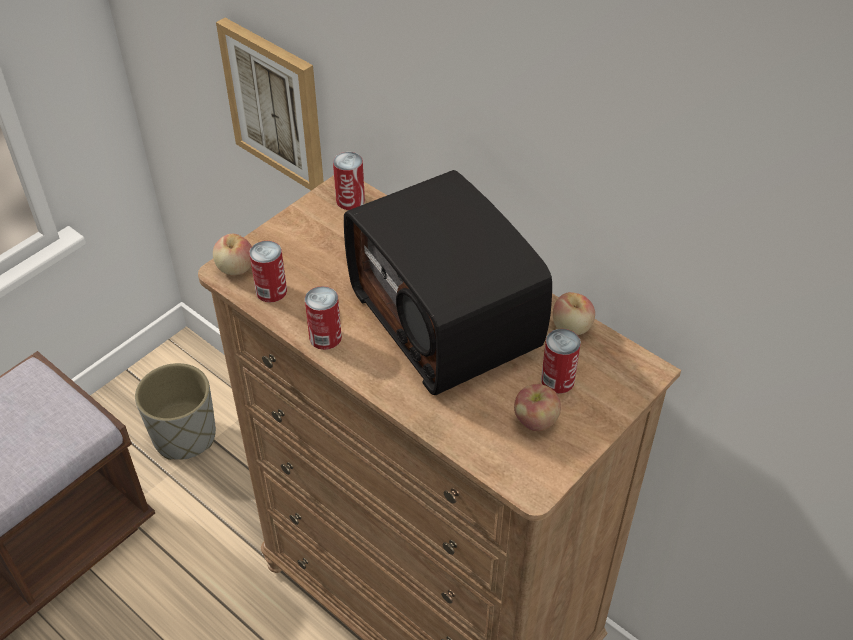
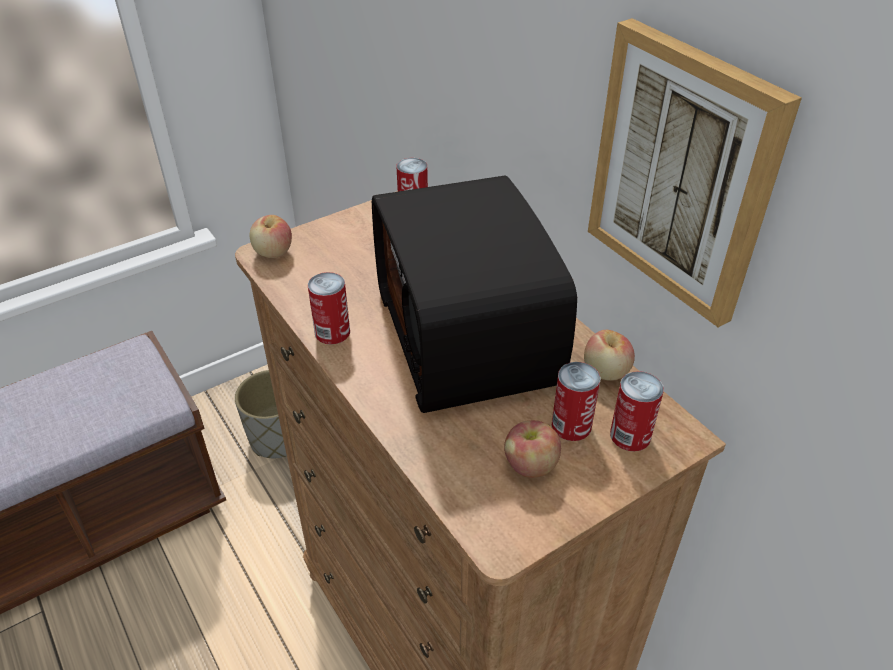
camera: 15 degrees right, 5 degrees down
(271, 291) = (298, 279): can -> can (630, 435)
(275, 104) = (373, 119): picture -> picture (682, 173)

